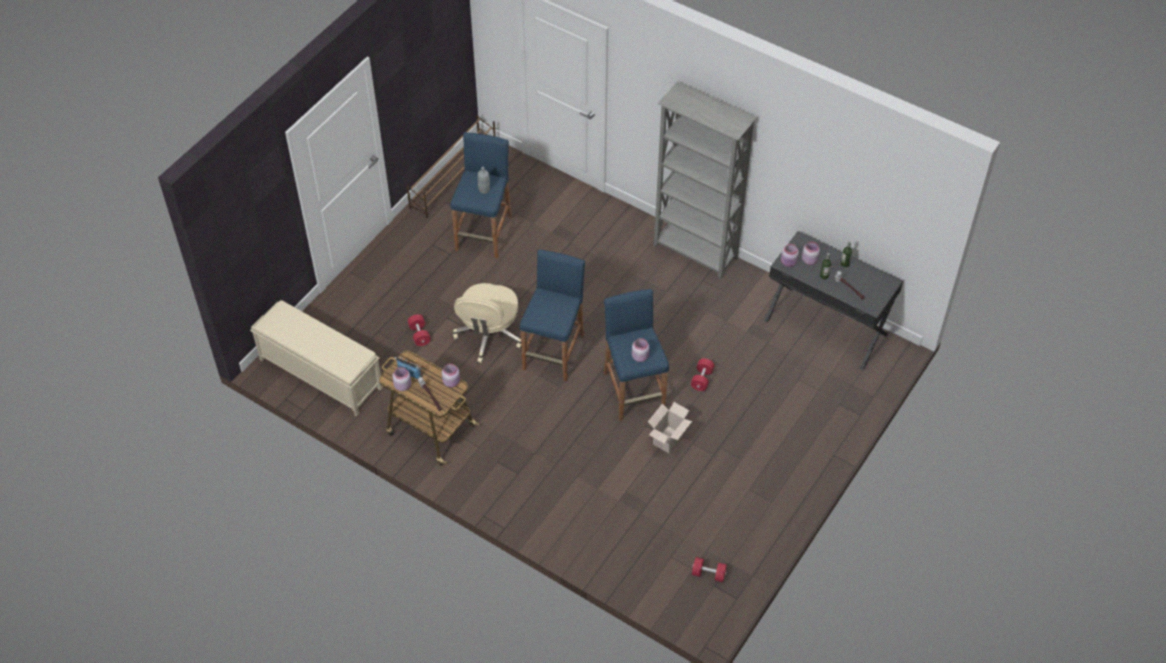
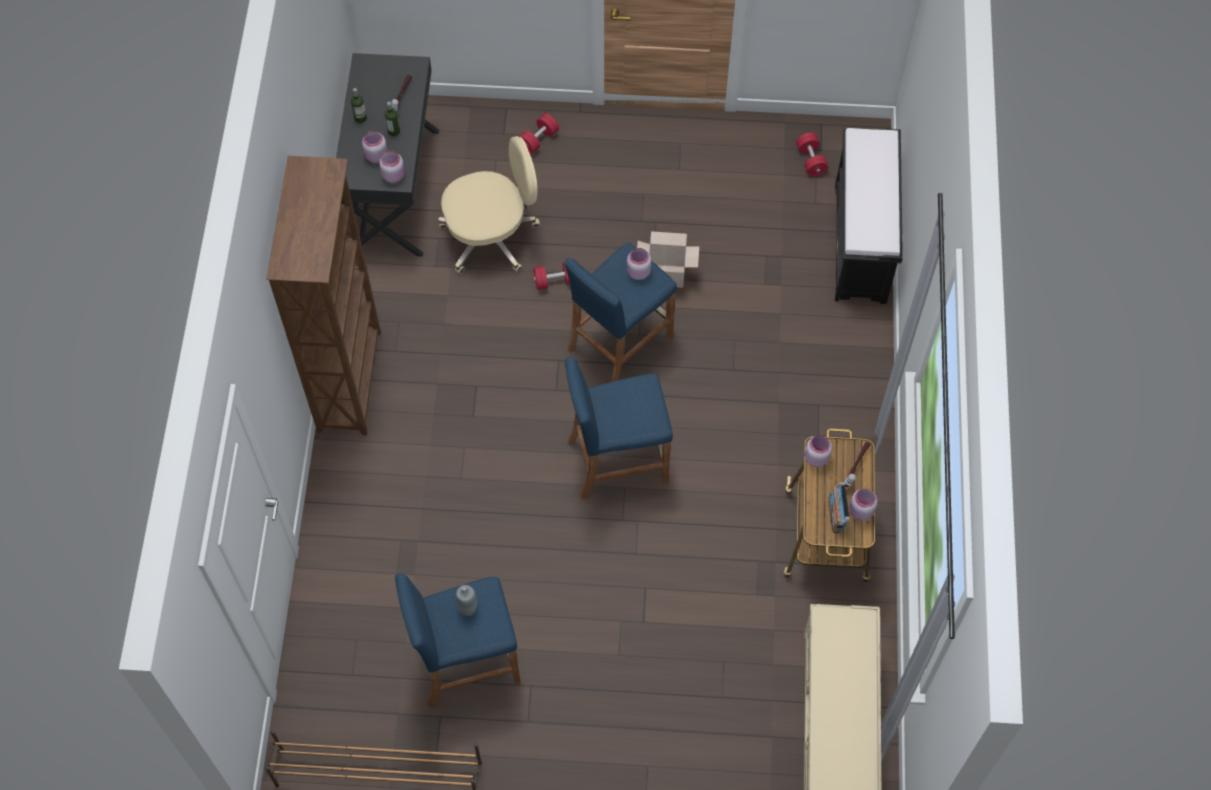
camera: 120 degrees left, 10 degrees up
(419, 335) = (693, 639): red dumbbell -> red dumbbell (538, 140)
(489, 335) = (639, 553): beige office chair -> beige office chair (491, 236)
(620, 565) = (861, 244): none -> black bench
(695, 253) = (351, 380): grey bookcase -> brown bookcase

